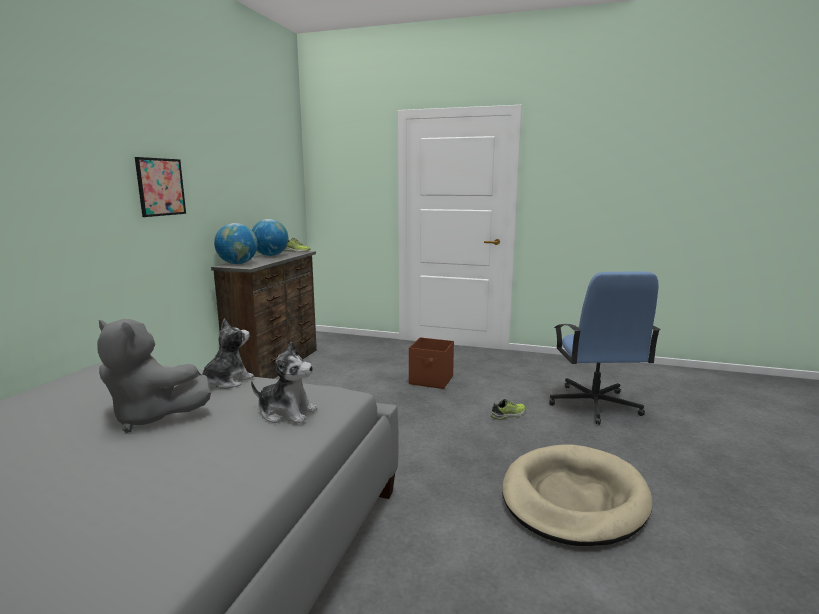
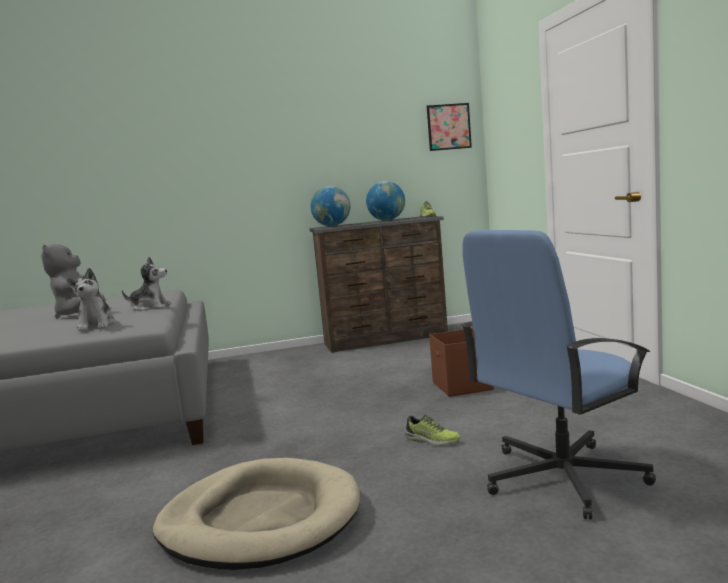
camera: 60 degrees right, 5 degrees down
(160, 187) = (254, 157): picture -> picture (448, 127)

